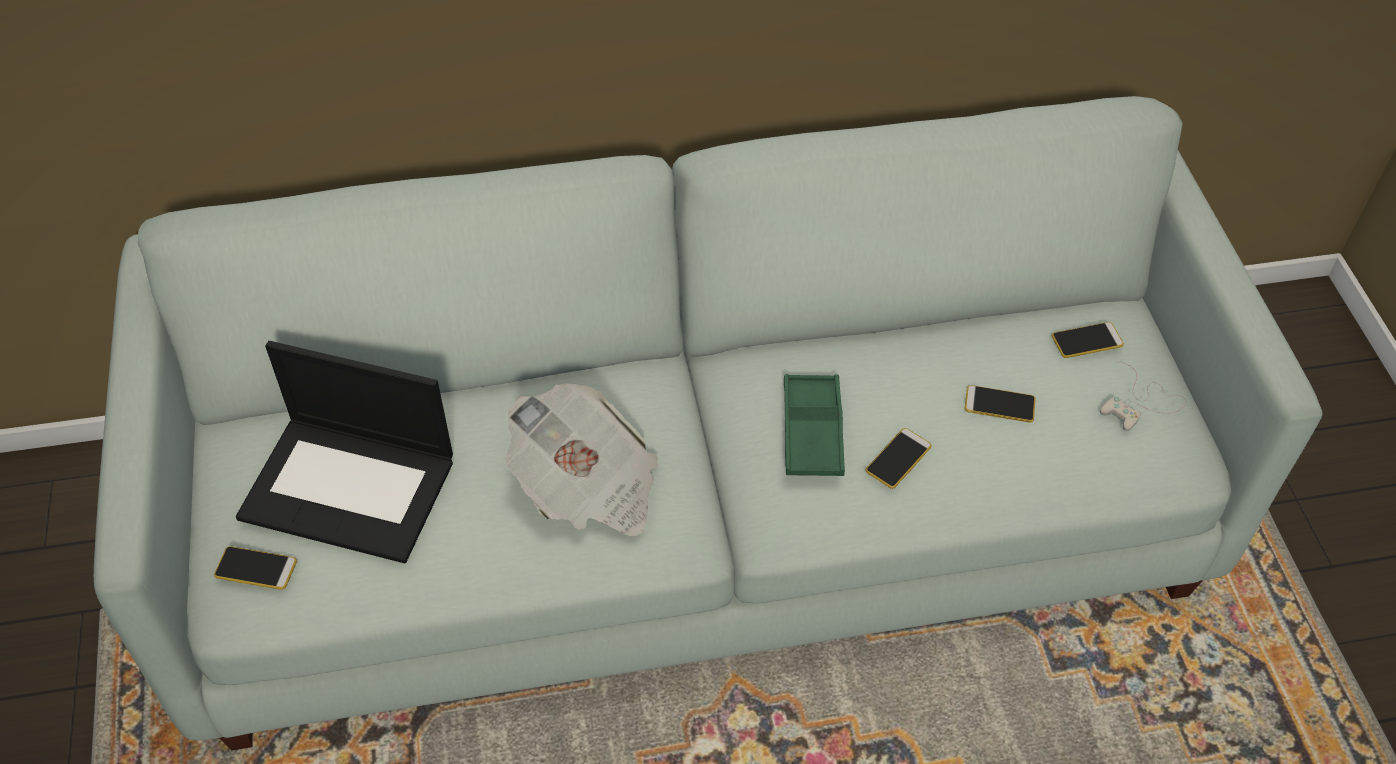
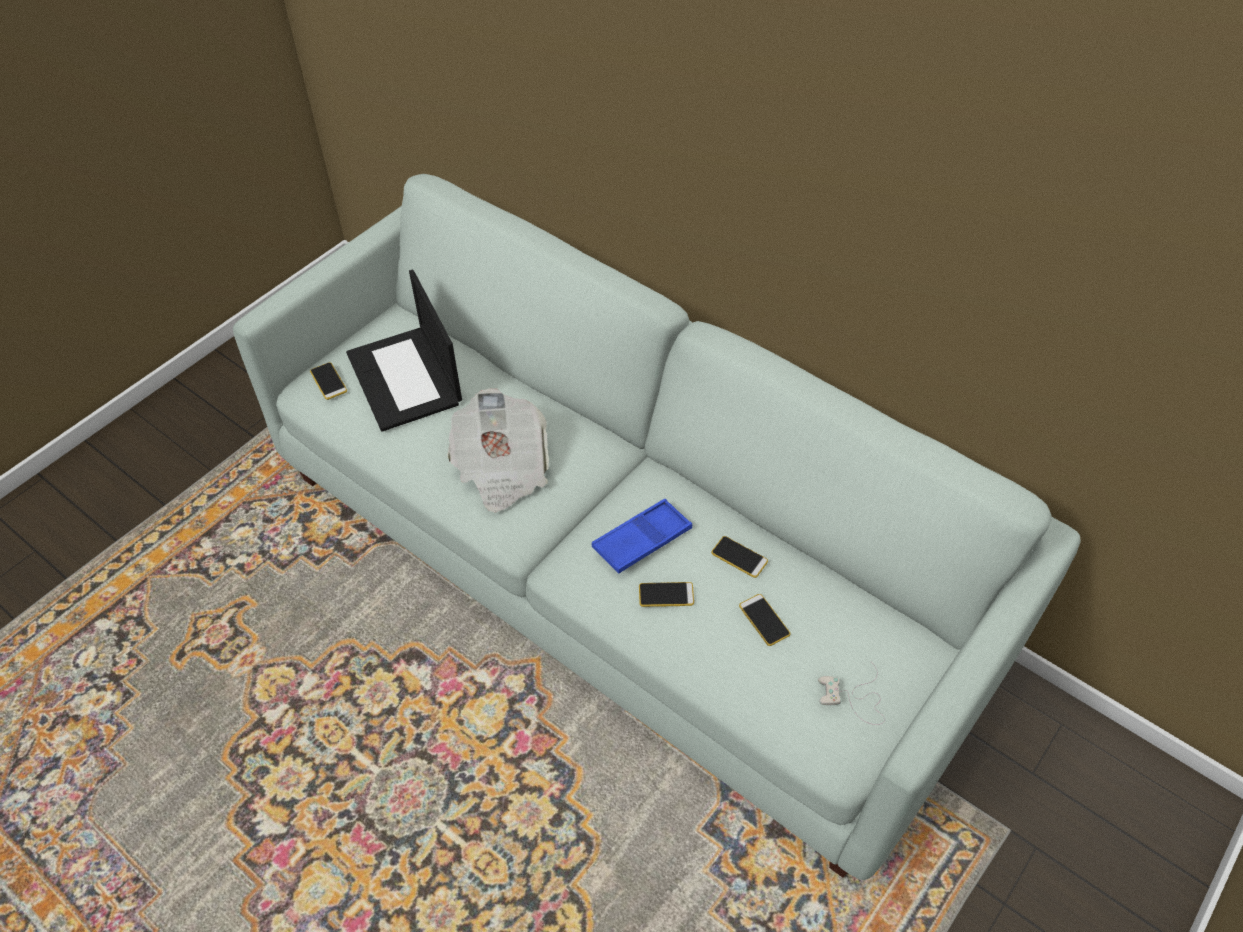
camera: 50 degrees right, 0 degrees up
(812, 431) = (642, 540): green tray -> blue tray
(1087, 340) = (872, 635): phone -> phone (739, 557)

